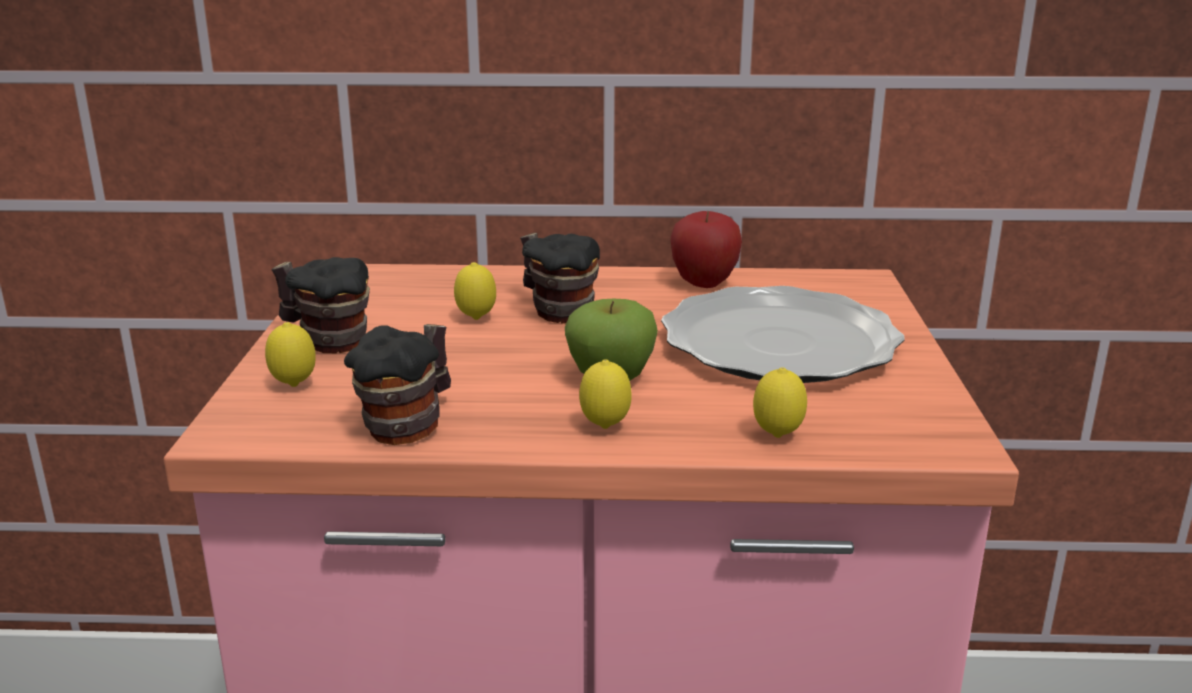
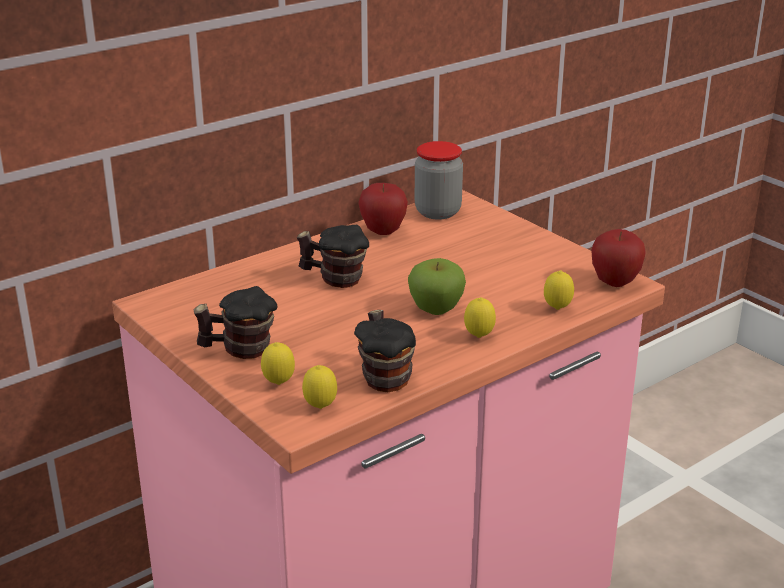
camera: 40 degrees left, 5 degrees up
(476, 319) = (299, 302): lemon -> lemon (320, 408)
(779, 343) = (479, 256): plate -> none
(812, 284) = (437, 212): none -> jar
(931, 437) = (615, 283): none -> apple

